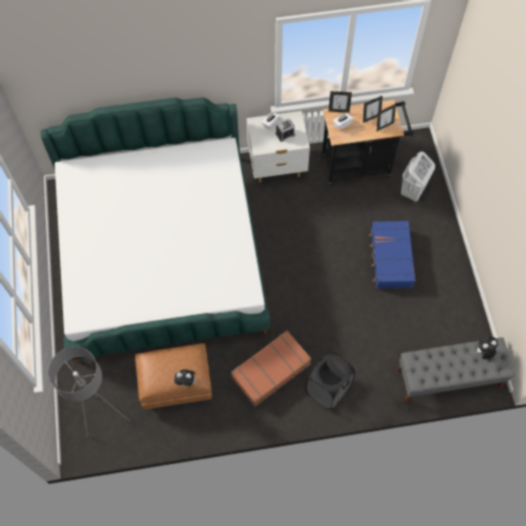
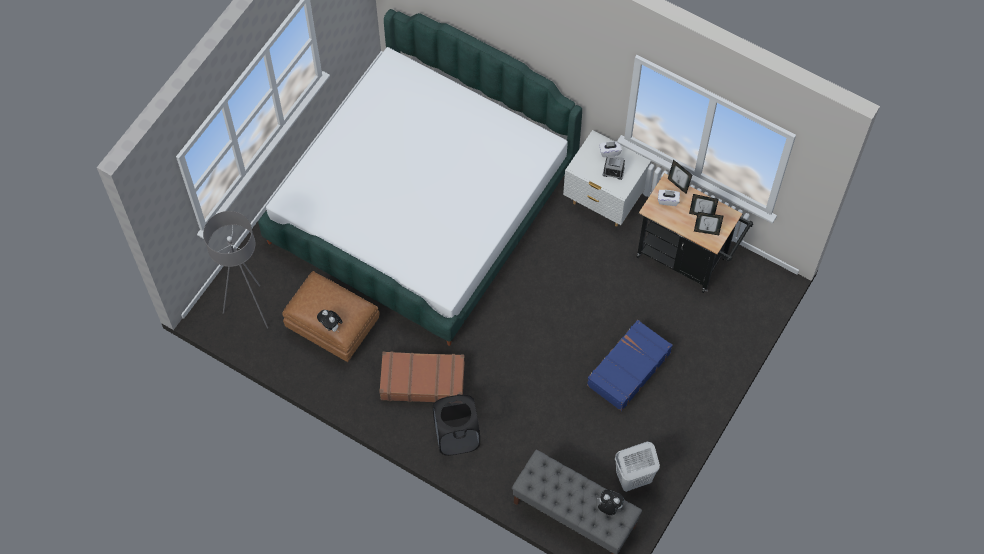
camera: 40 degrees right, 0 degrees up
(412, 191) = (713, 323): white laundry basket -> white laundry basket (633, 478)

